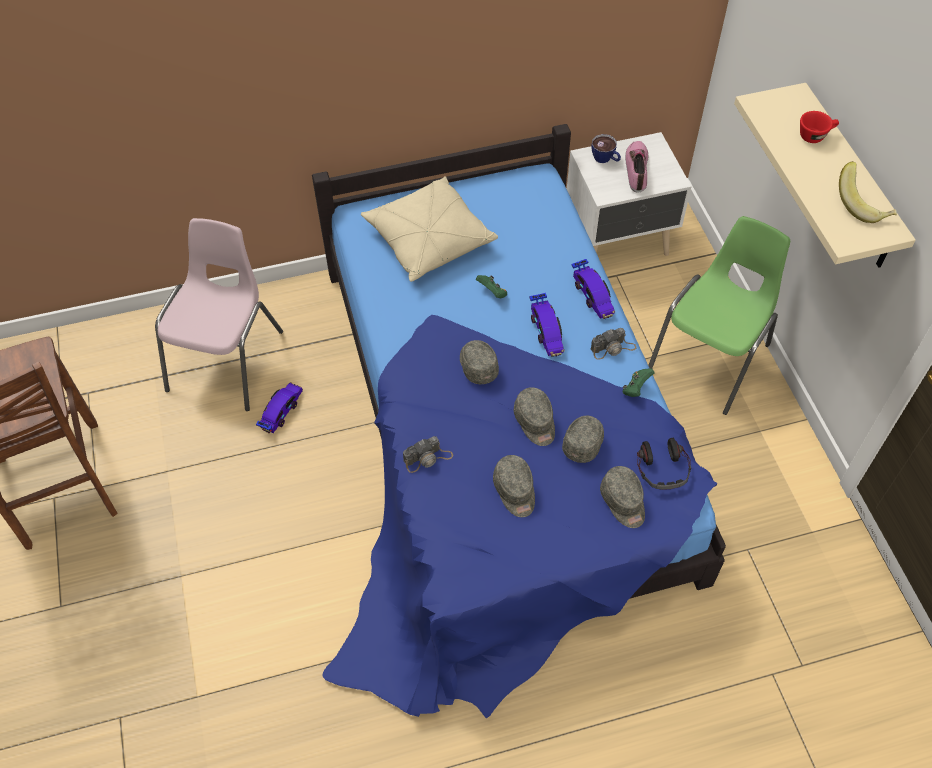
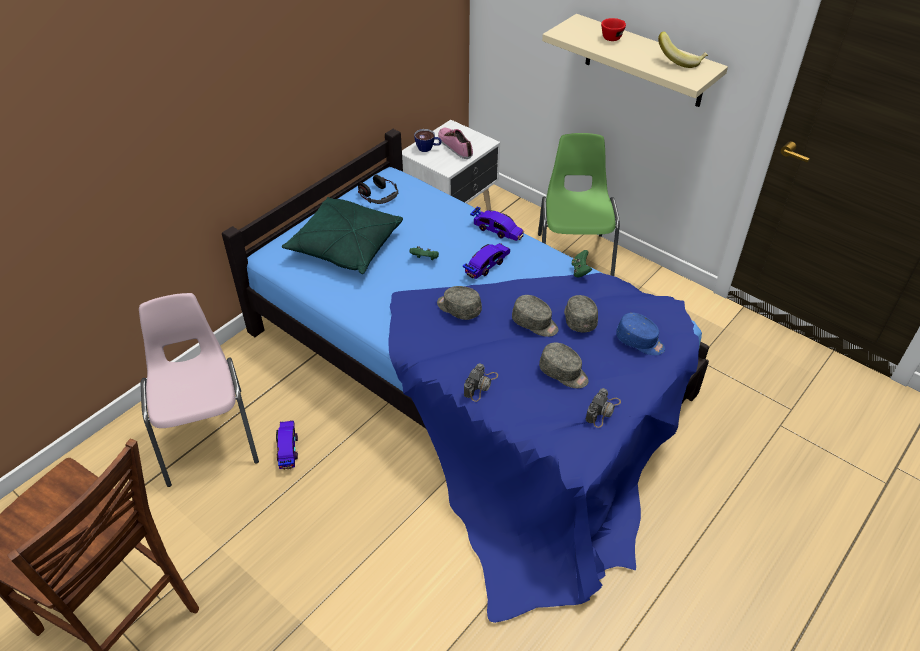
camera: 35 degrees left, 10 degrees down
(429, 240) = (345, 247): beige pillow -> green pillow
(546, 331) = (487, 264): toy car -> toy car turned 90 degrees counterclockwise
(613, 348) = (541, 255): camera -> camera (603, 410)
(623, 502) = (640, 341): grey cap -> blue cap
(663, 468) = (644, 308): headphones -> headphones (379, 195)

